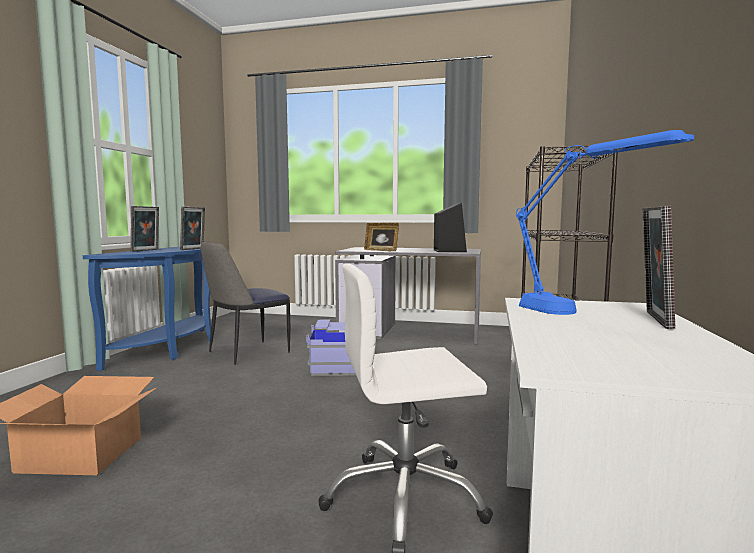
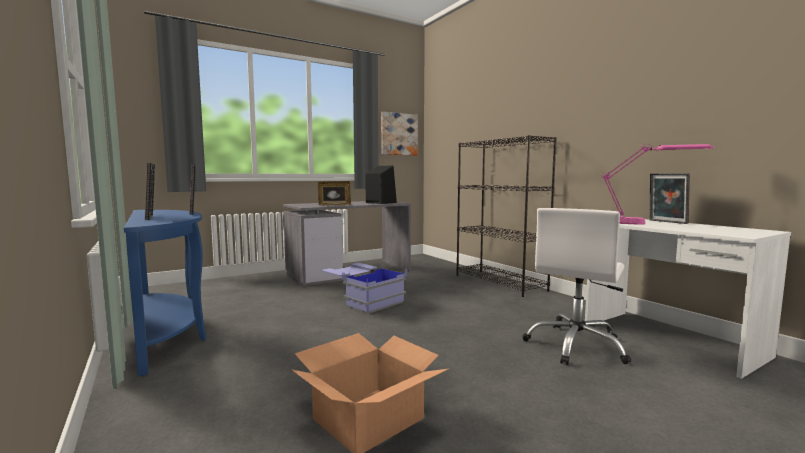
camera: 45 degrees left, 0 degrees up
(247, 353) = (264, 315): chair -> none
(518, 159) = (399, 134): none -> picture
(577, 316) = (650, 224): blue table lamp -> pink table lamp

